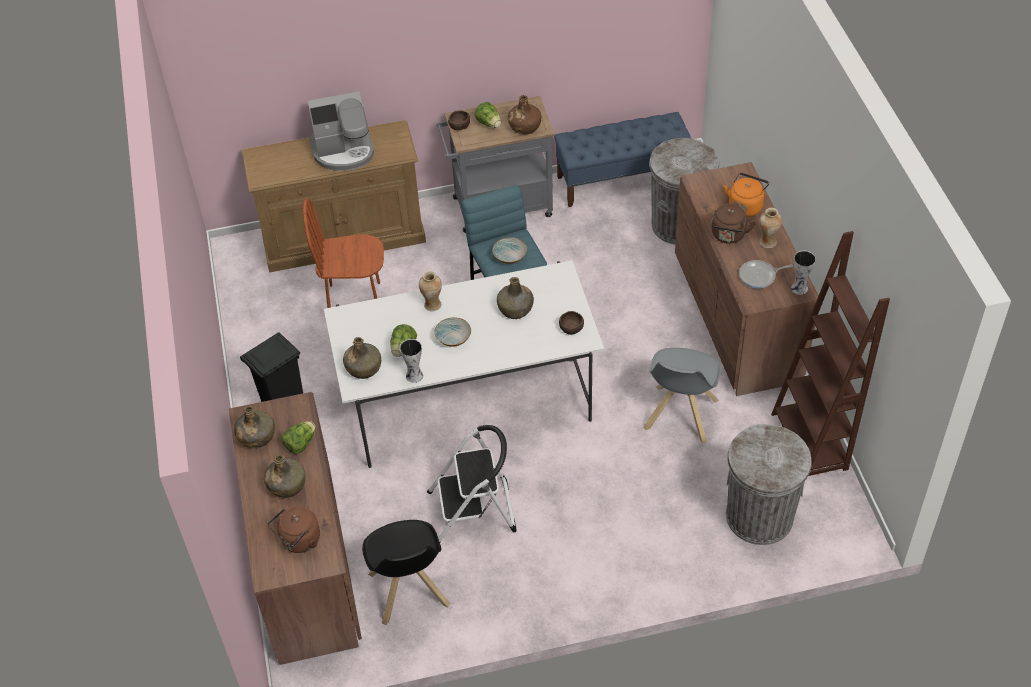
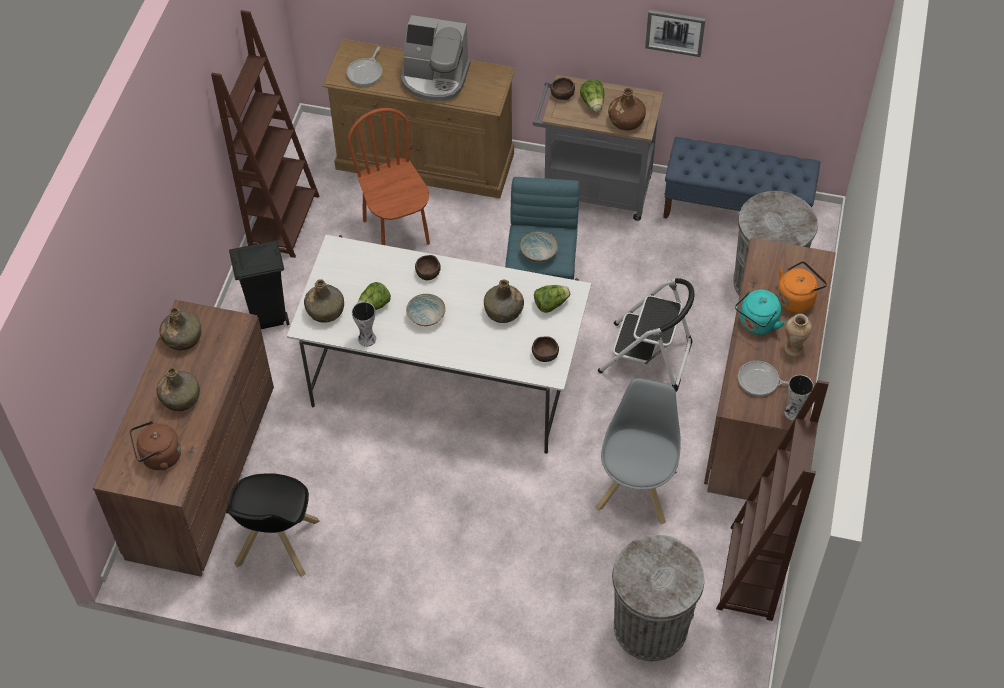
camera: 25 degrees right, 5 degrees up
(249, 331) = (284, 222): none -> brown bookcase
(281, 168) = (366, 73): none -> frying pan
(300, 444) = (216, 362): lettuce -> lettuce (551, 304)
(355, 301) = (397, 232): brown chair -> brown chair turned 45 degrees clockwise
(432, 305) = (428, 273): vase -> brown bowl
(475, 511) = (381, 494): step ladder -> step ladder (648, 358)
(541, 36) = (675, 32): none -> picture
(680, 416) = (637, 487): grey chair -> grey chair turned 150 degrees clockwise
(728, 236) = (757, 324): brown kettle -> turquoise kettle

